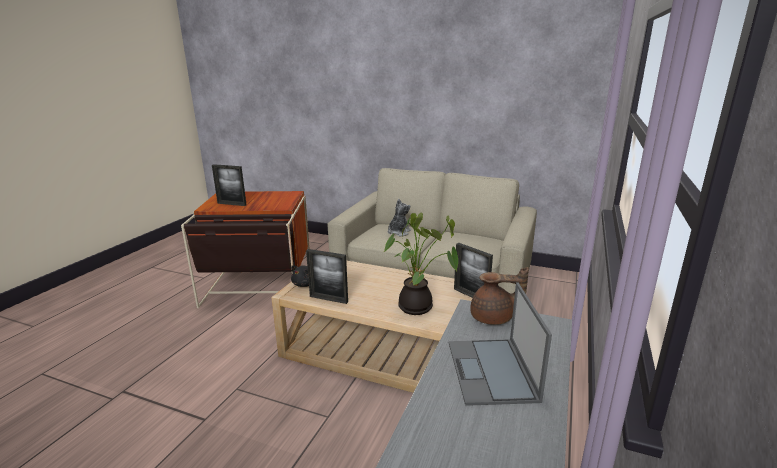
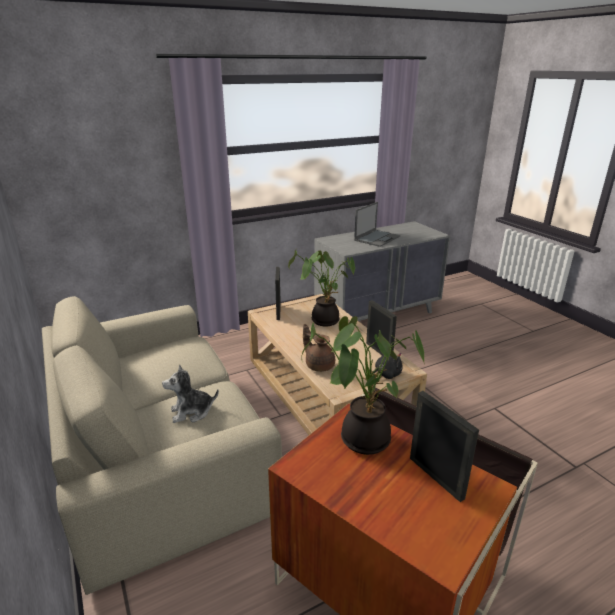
camera: 140 degrees left, 5 degrees up
(273, 204) = (362, 437): none -> potted plant
(493, 318) = (345, 246): brown teapot -> brown teapot (319, 365)

